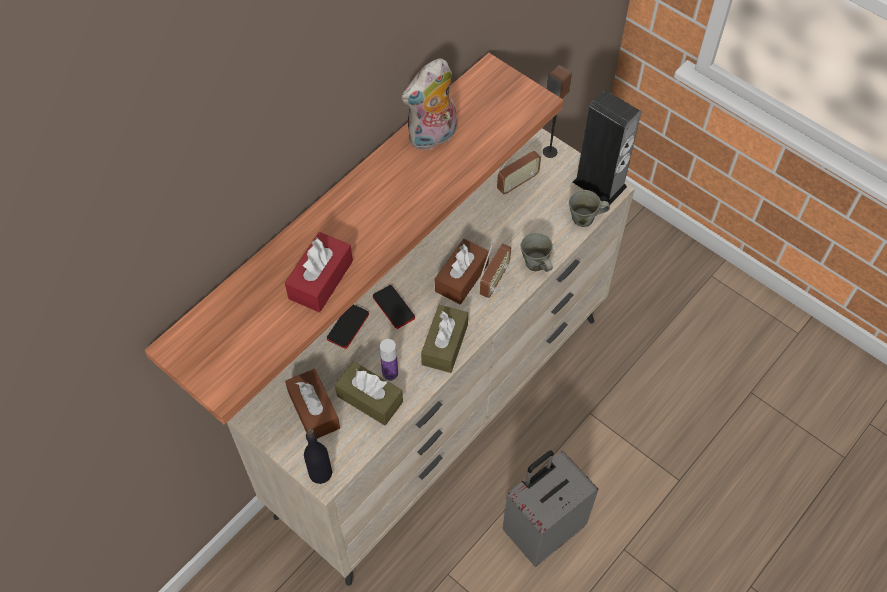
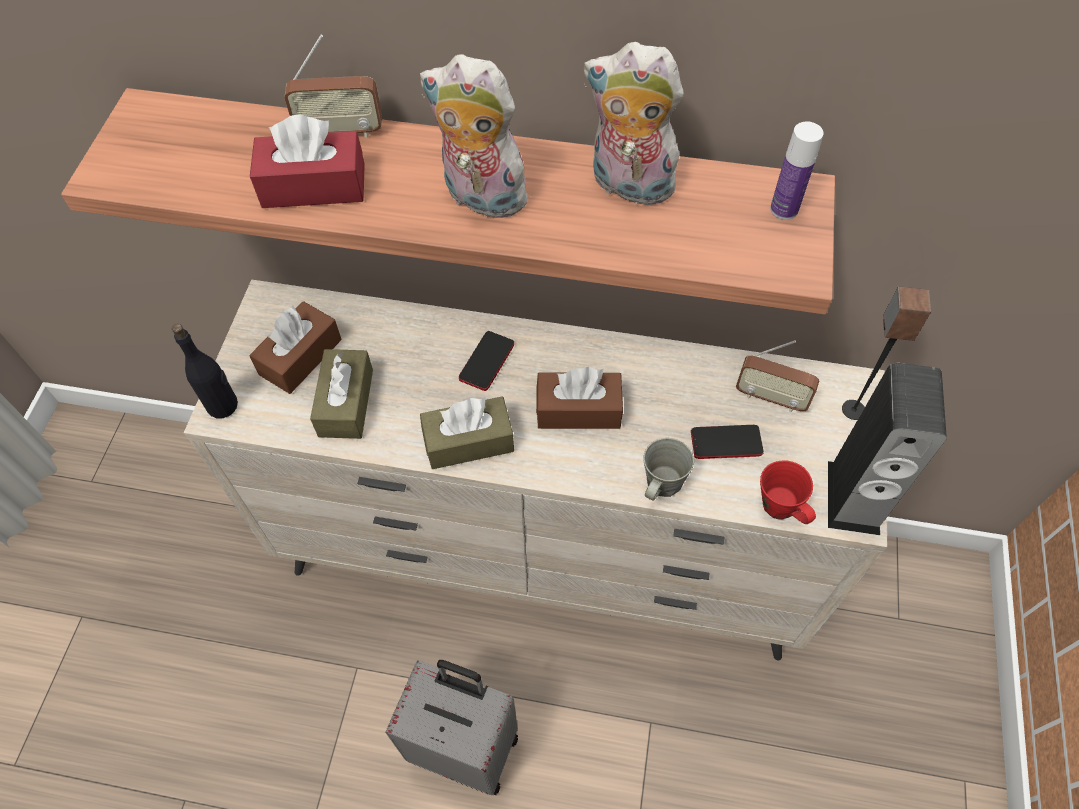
camera: 60 degrees right, 0 degrees up
(348, 326) = (431, 331): phone -> phone (726, 442)
(390, 373) = (392, 405): bottle -> bottle (784, 209)
(391, 205) = (480, 198): none -> plush toy
(494, 280) = (600, 448): radio -> radio (341, 131)
(584, 218) = (780, 506): grey mug -> red mug

